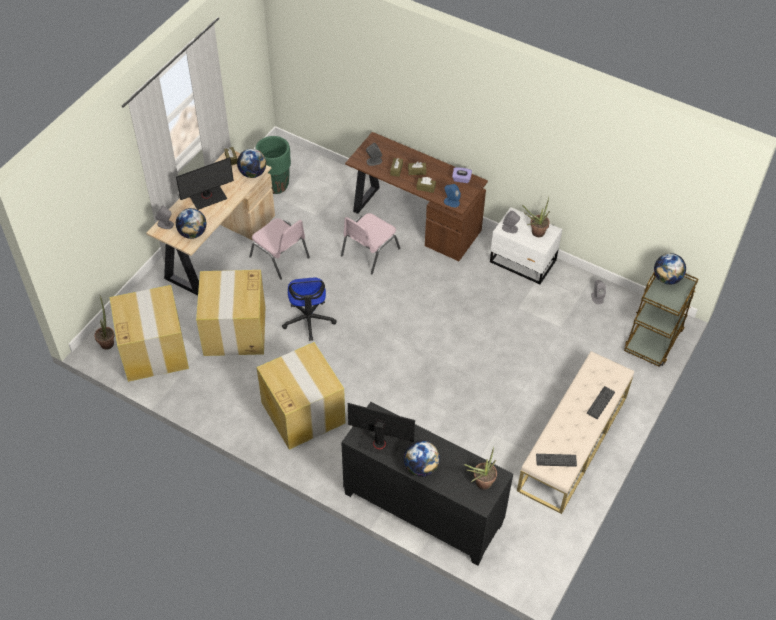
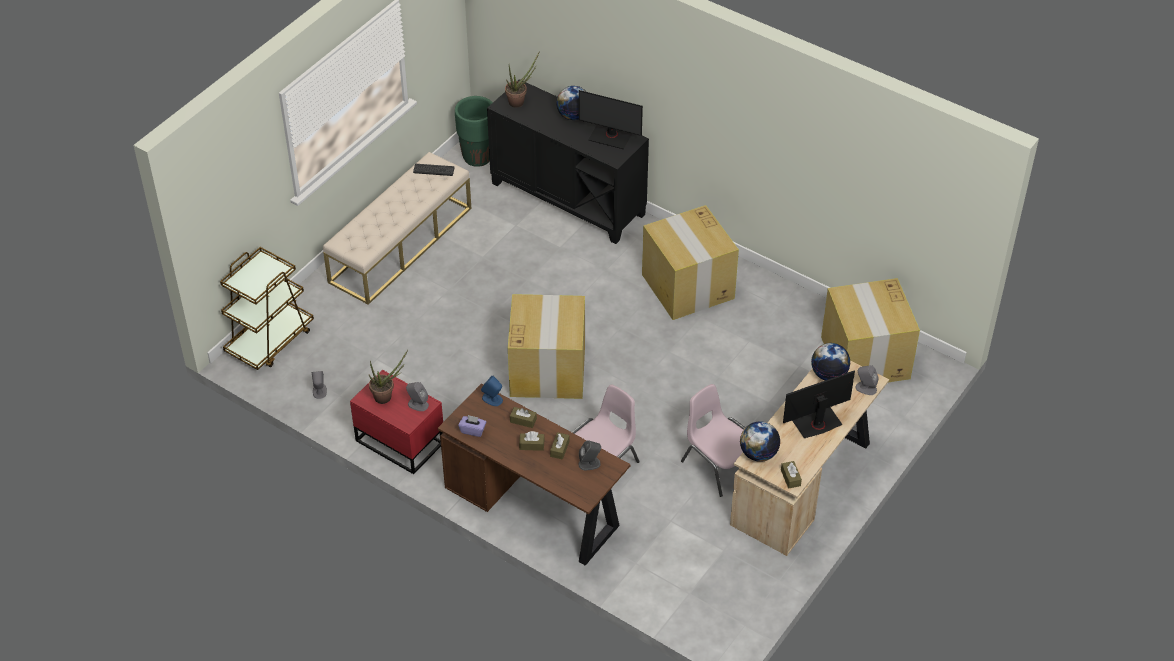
camera: 175 degrees left, 5 degrees down
(107, 341) = (923, 371): potted plant -> none
(235, 331) = (771, 374): cardboard box -> cardboard box (548, 369)
(276, 185) = (730, 572): green planter -> green planter (477, 157)
(309, 320) = (681, 383): office chair -> none
(523, 262) = (399, 440): white nightstand -> red nightstand
(600, 402) = (371, 215): keyboard -> none
(666, 278) = (255, 289): globe -> none

